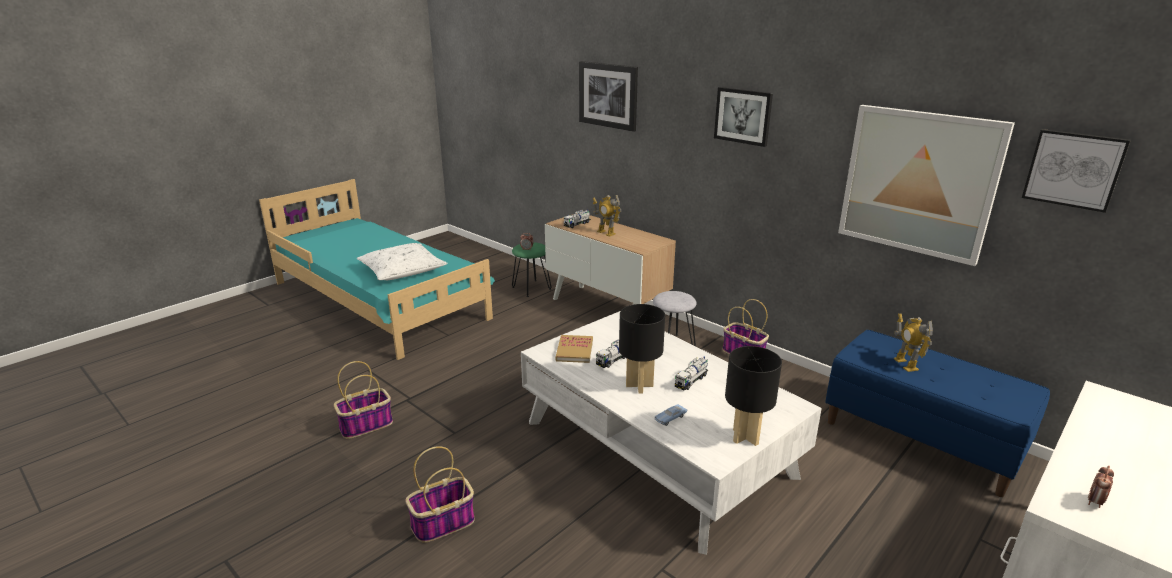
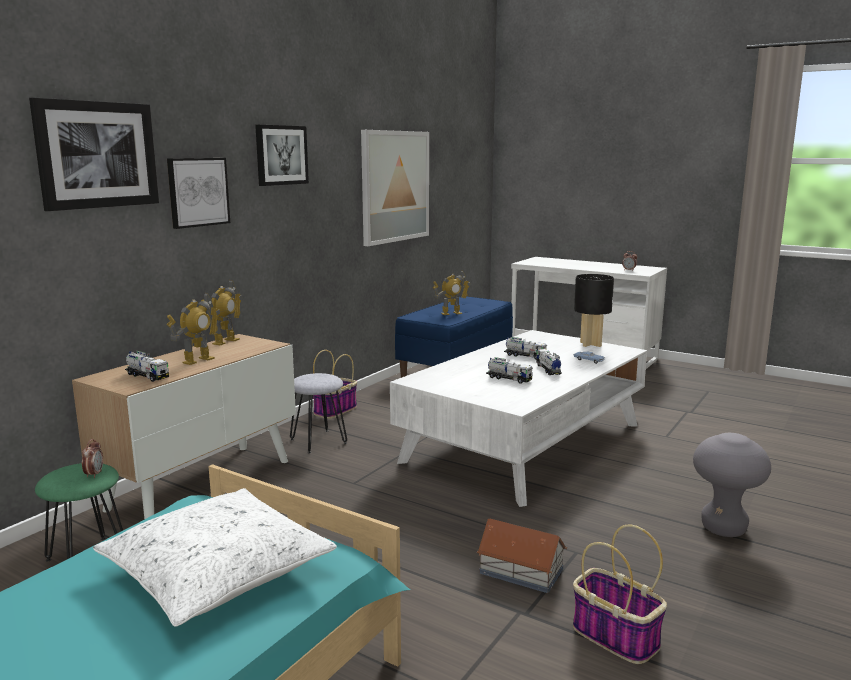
camera: 100 degrees left, 10 degrees down
(442, 524) = (723, 528): basket -> grey stool
(448, 406) = (520, 570): none -> toy house
(574, 350) = (502, 394): book -> none
(639, 385) = (548, 370): black table lamp -> toy truck
(652, 237) = (225, 341): none -> toy robot
(1073, 169) = (445, 157): picture -> picture (198, 192)

